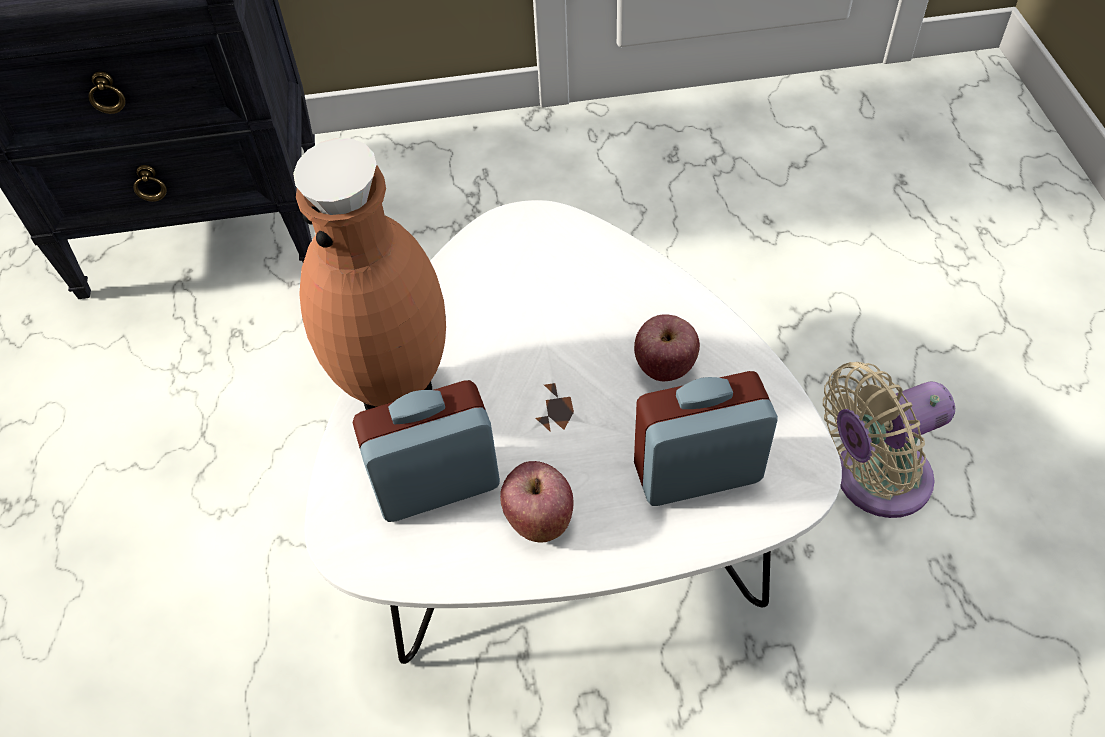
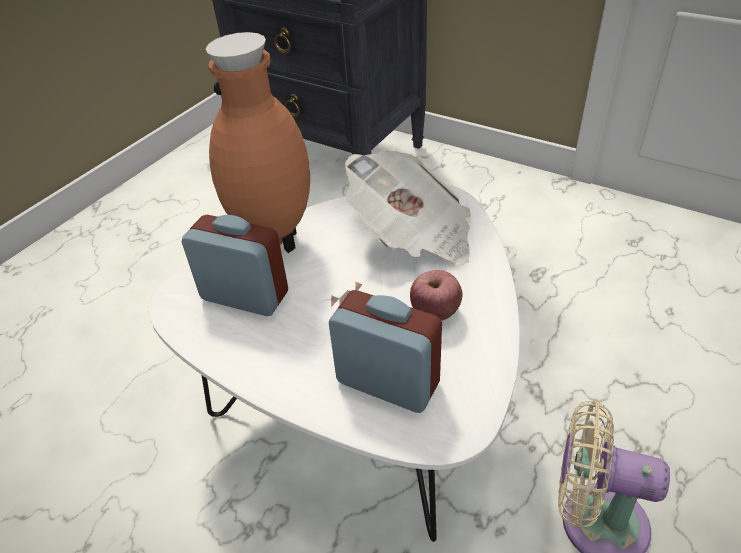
camera: 40 degrees right, 10 degrees down
(539, 519) = (272, 347): apple -> none
(547, 289) = (413, 235): none -> newspaper

